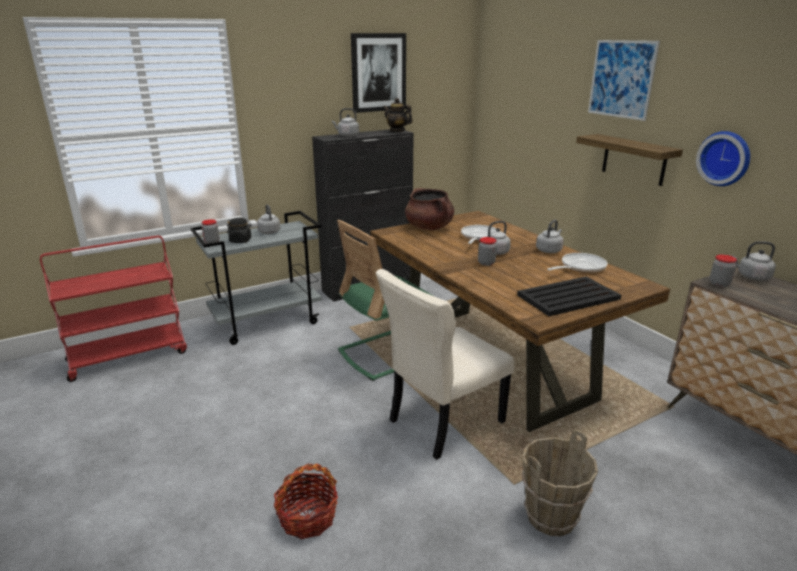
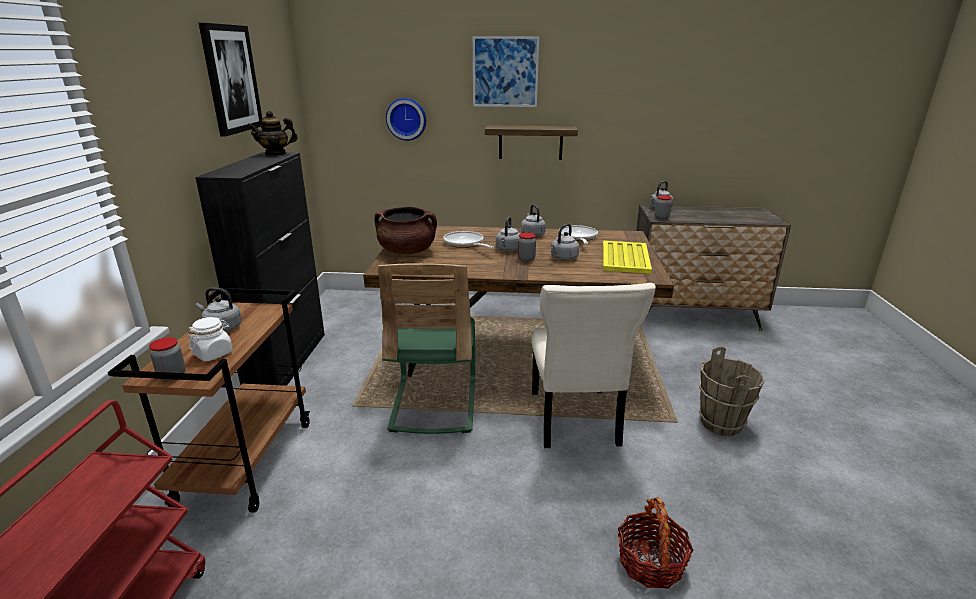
camera: 55 degrees left, 0 degrees up
(240, 240) = (213, 354): black jar -> white jar
(267, 322) = (246, 461): grey cart -> brown cart
(347, 135) = (241, 168): grey kettle -> grey kettle (563, 258)
(569, 297) = (625, 257): black tray -> yellow tray
(725, 158) = (612, 127): wall clock -> wall clock (406, 119)

